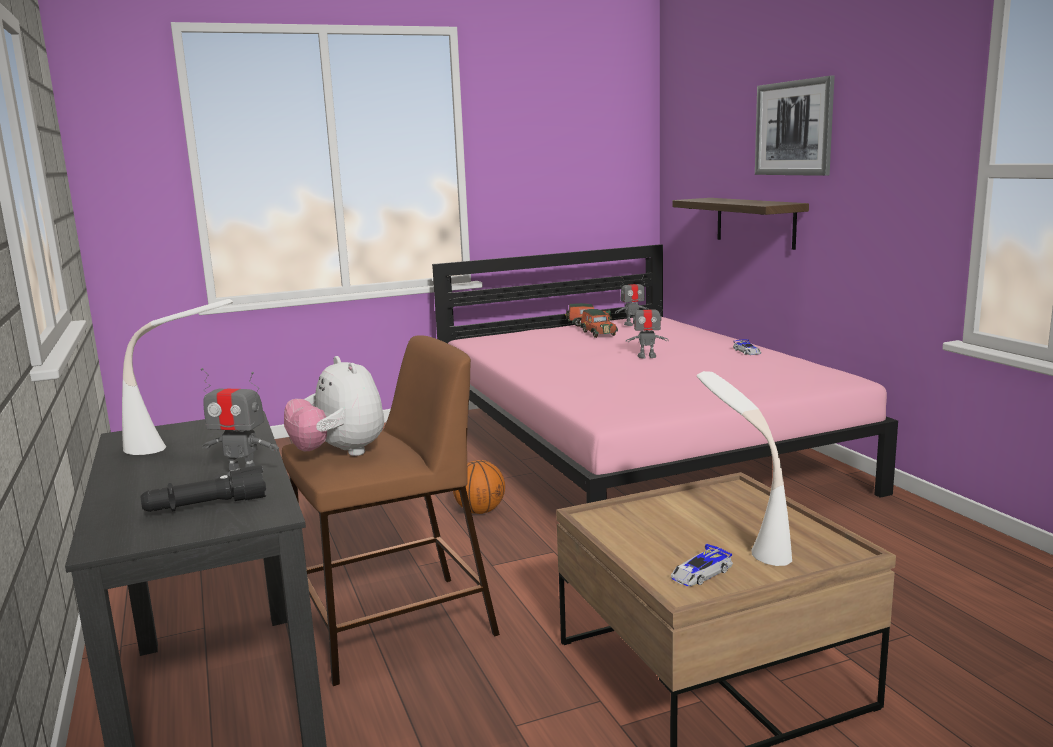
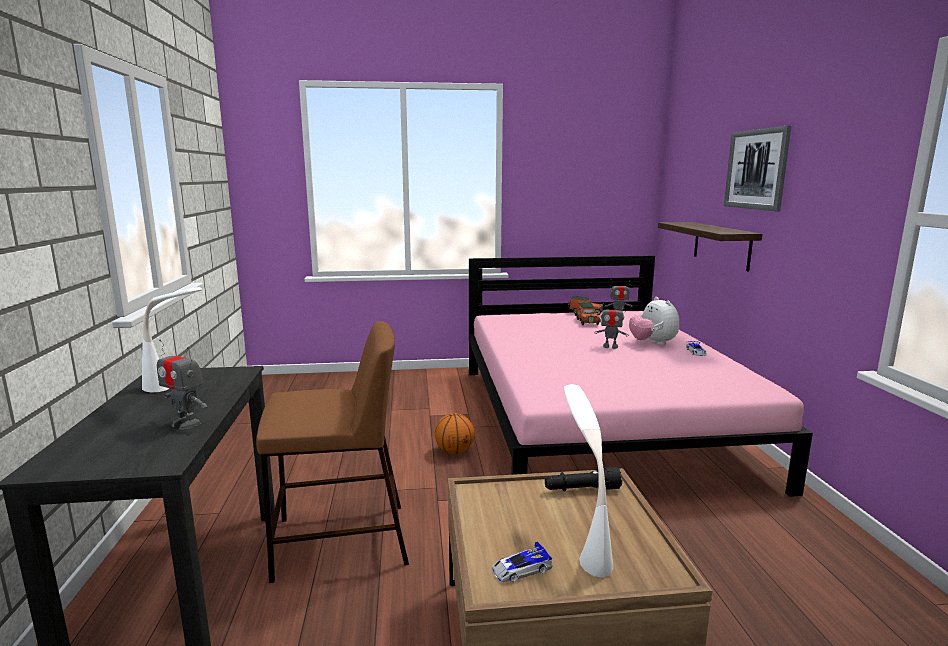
camera: 15 degrees right, 0 degrees up
(206, 506) = (135, 447): black flashlight -> black flashlight (581, 490)
(339, 453) = (295, 407): plush toy -> plush toy (652, 343)

